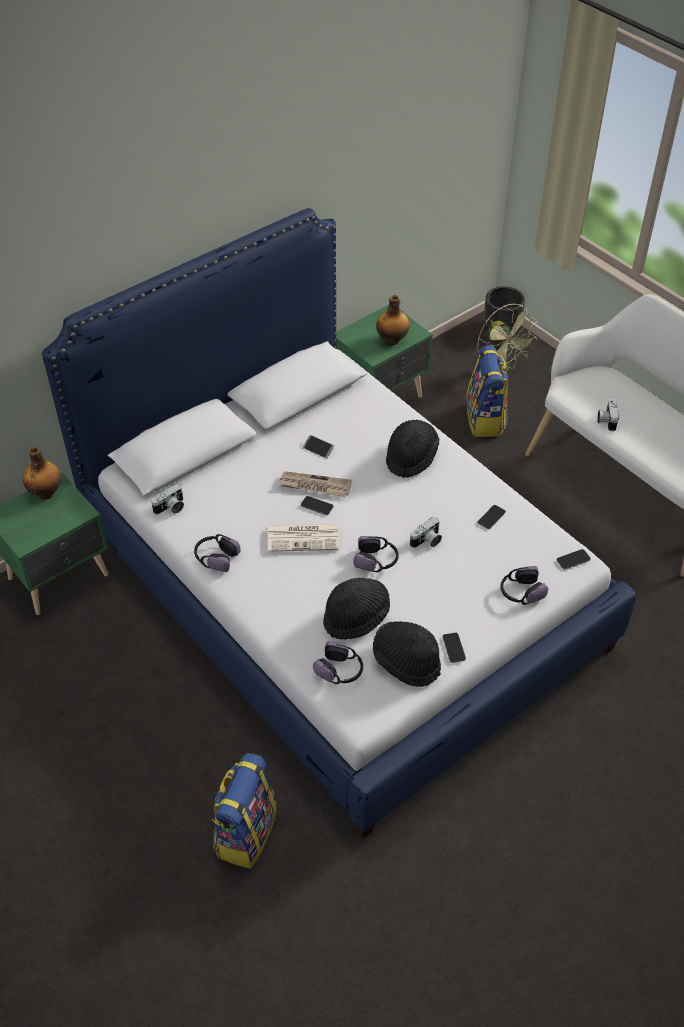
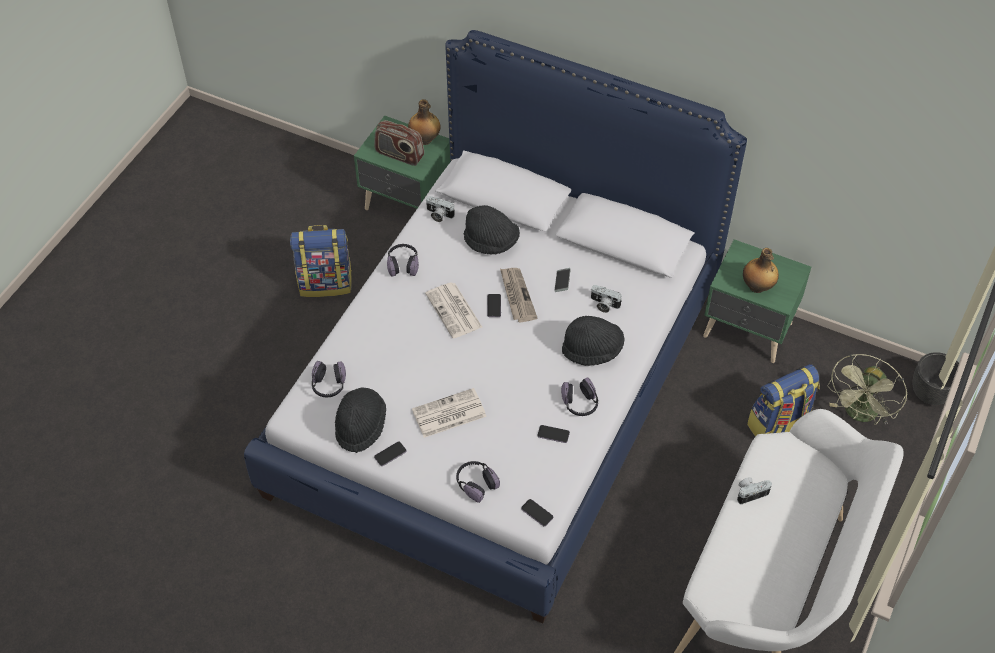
camera: 65 degrees right, 5 degrees up
(50, 520) = (399, 155): none -> radio
(245, 832) = (236, 420): backpack -> backpack (326, 283)
(356, 617) = (387, 376): black hat -> black hat (491, 242)
(376, 561) = (455, 368): headphones -> headphones (580, 404)
(427, 541) = (498, 396): camera -> camera (604, 304)
(428, 586) = (448, 414): none -> newspaper

